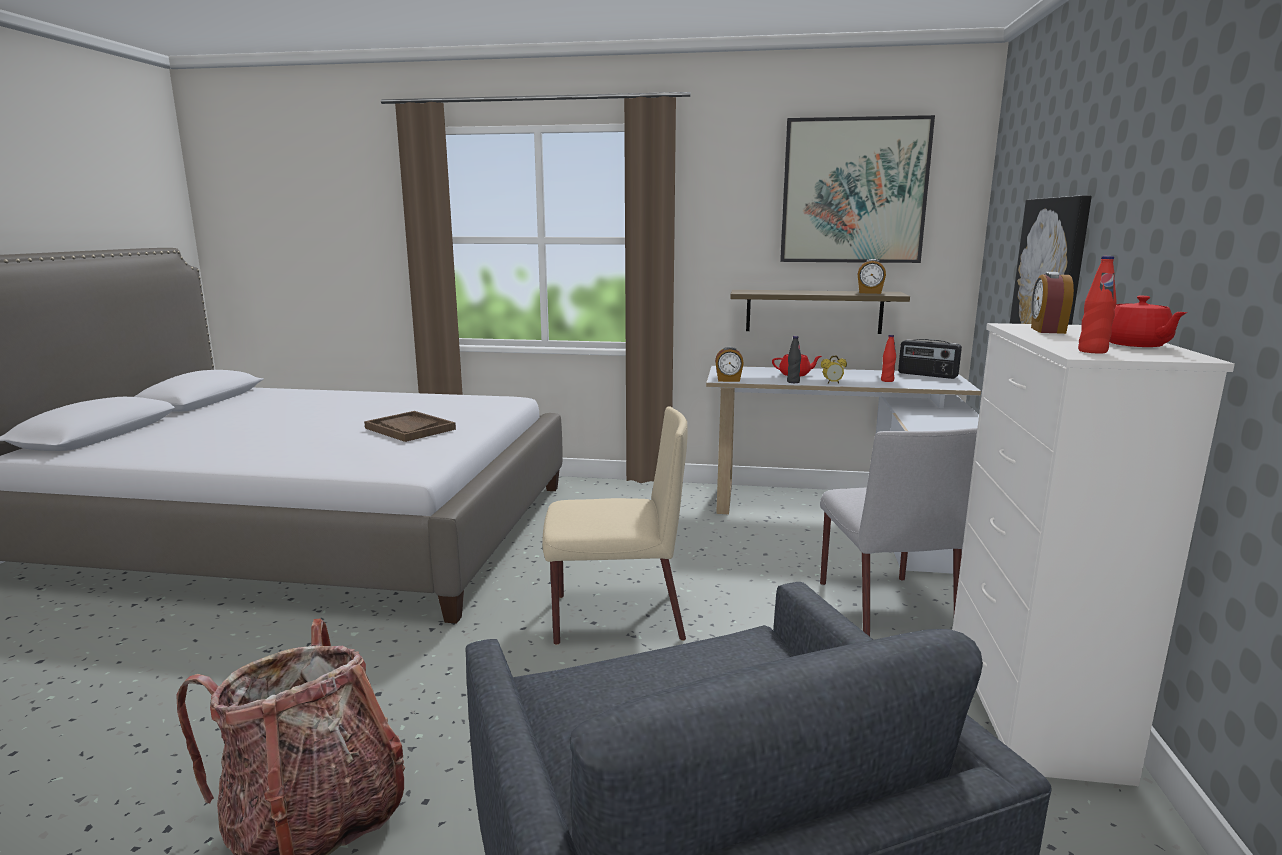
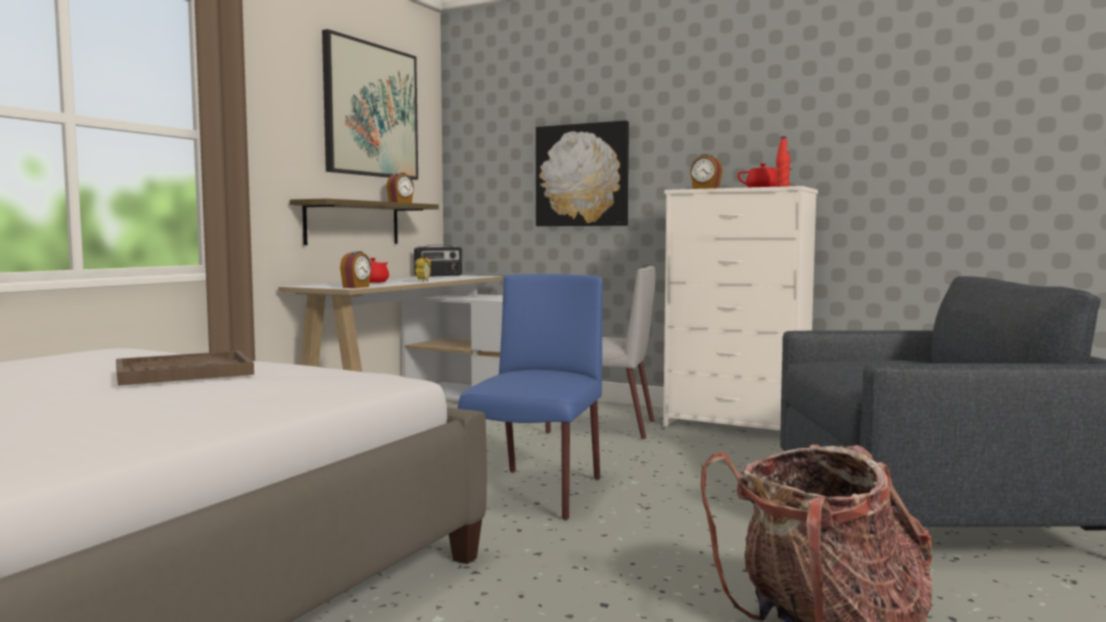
camera: 70 degrees left, 10 degrees down
(615, 617) = (536, 494): beige chair -> blue chair
(793, 382) = (400, 283): black bottle -> none
(887, 380) = (439, 278): red bottle -> none

